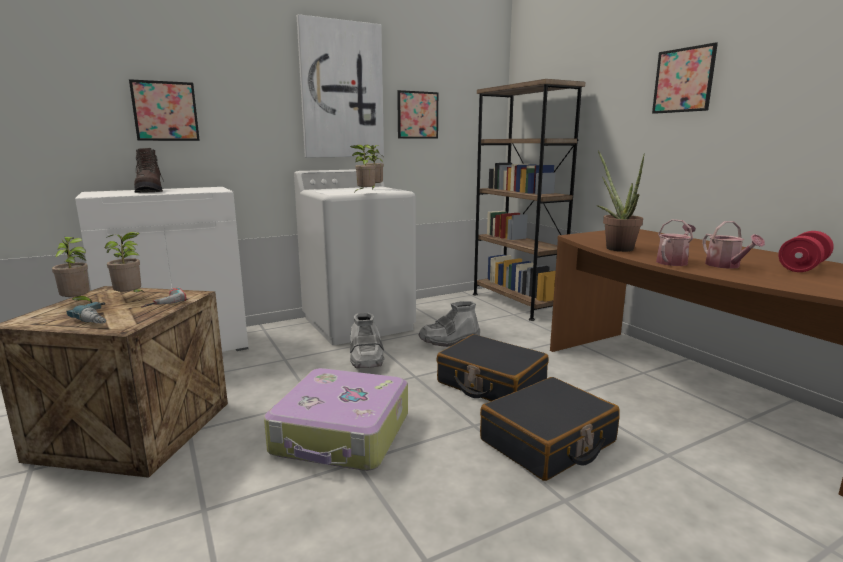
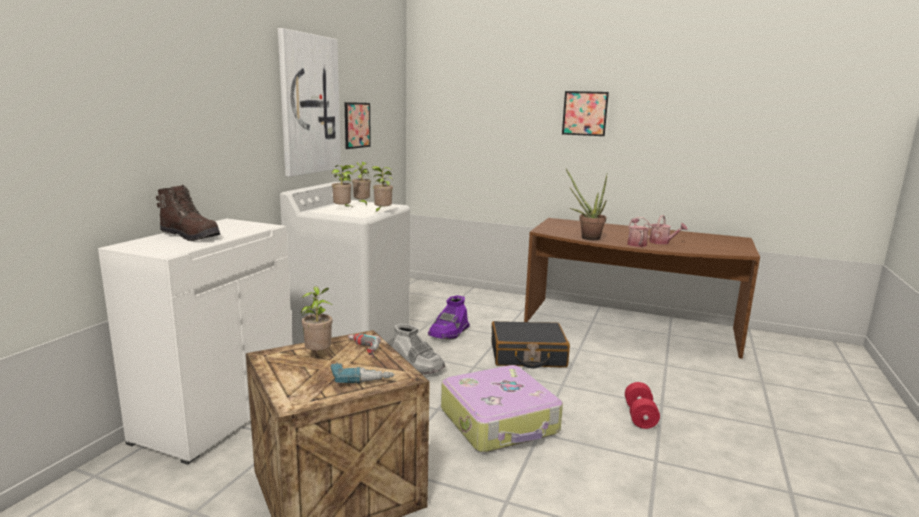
camera: 40 degrees left, 0 degrees up
(78, 303) = (288, 373): potted plant -> potted plant (343, 209)
(165, 111) = (173, 137): picture -> none
(449, 340) = (449, 333): grey boot -> purple boot
(516, 303) = (444, 290): brown bookcase -> none
(548, 442) = (611, 379): black suitcase -> none
(802, 267) = (688, 237): red dumbbell -> red dumbbell (640, 416)

